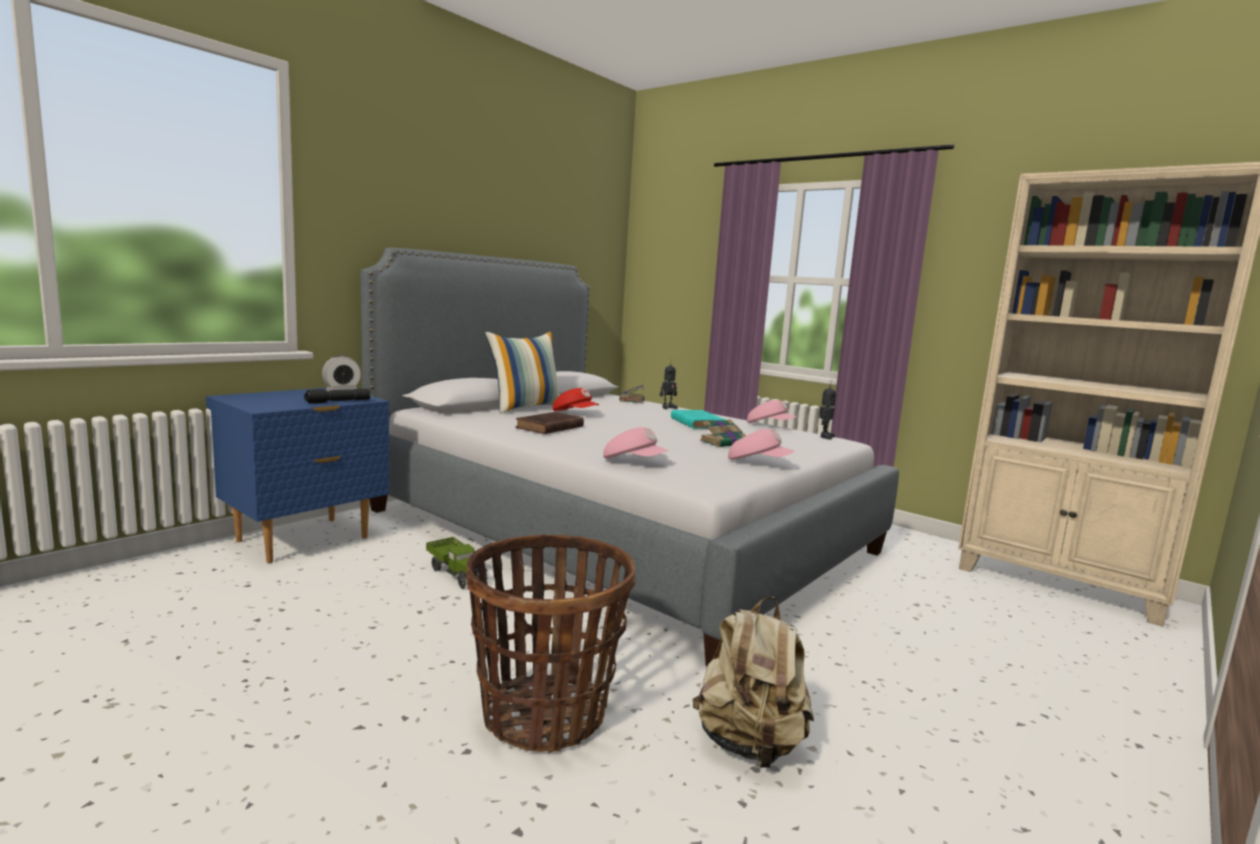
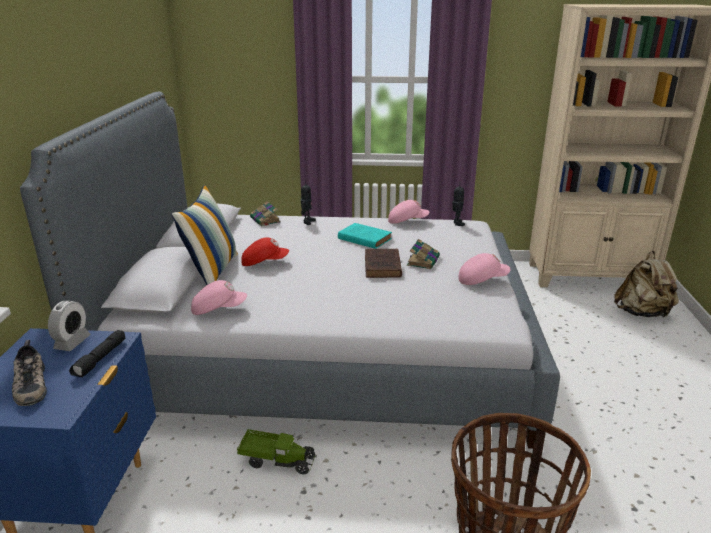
camera: 35 degrees left, 15 degrees up
(279, 399) = (29, 384): none -> shoe
(548, 427) = (288, 296): brown book -> brown book (382, 267)
(634, 462) = (423, 318): pink cap -> pink cap (218, 309)
(749, 744) = (613, 494): beige backpack -> beige backpack (642, 313)

